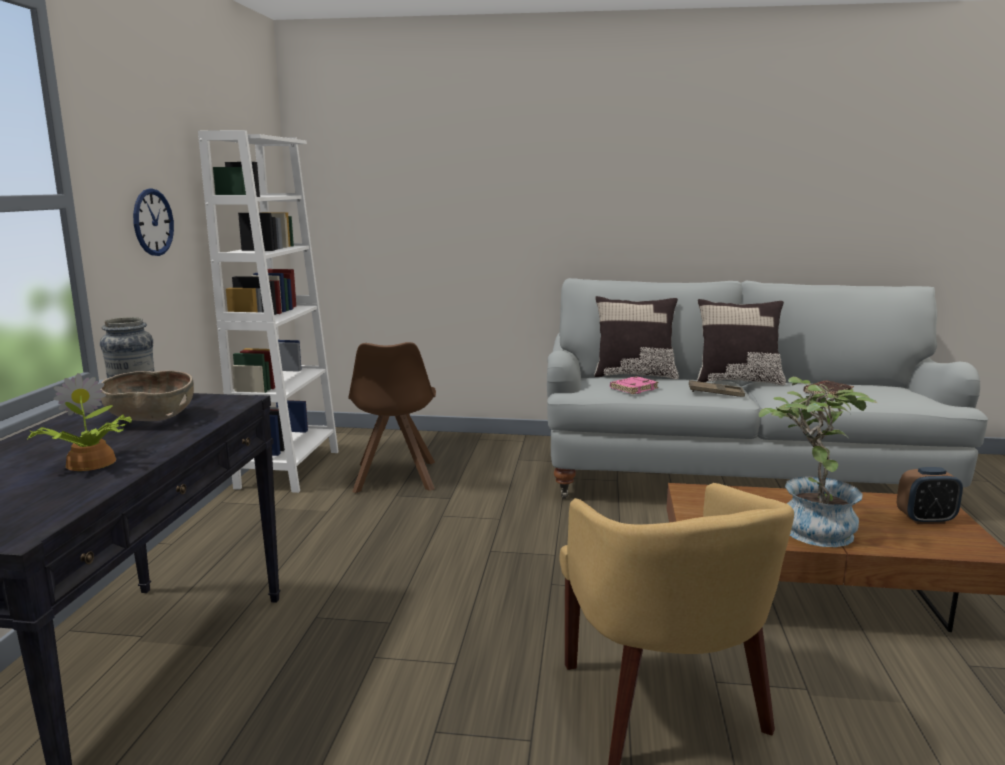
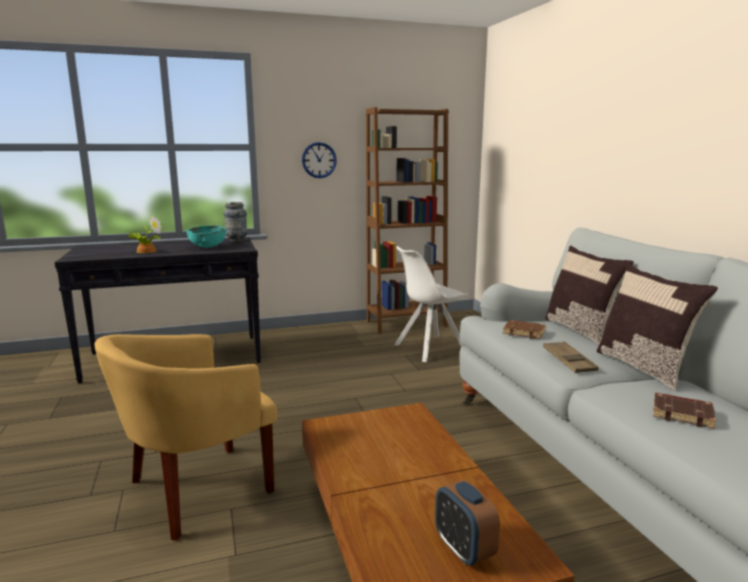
camera: 65 degrees right, 0 degrees up
(151, 418) = (207, 246): brown bowl -> turquoise bowl
(289, 469) = (406, 323): white bookcase -> brown bookcase
(394, 478) = (429, 348): brown chair -> white chair
(633, 388) = (524, 332): pink book -> brown book
(807, 528) = (375, 472): potted plant -> none

